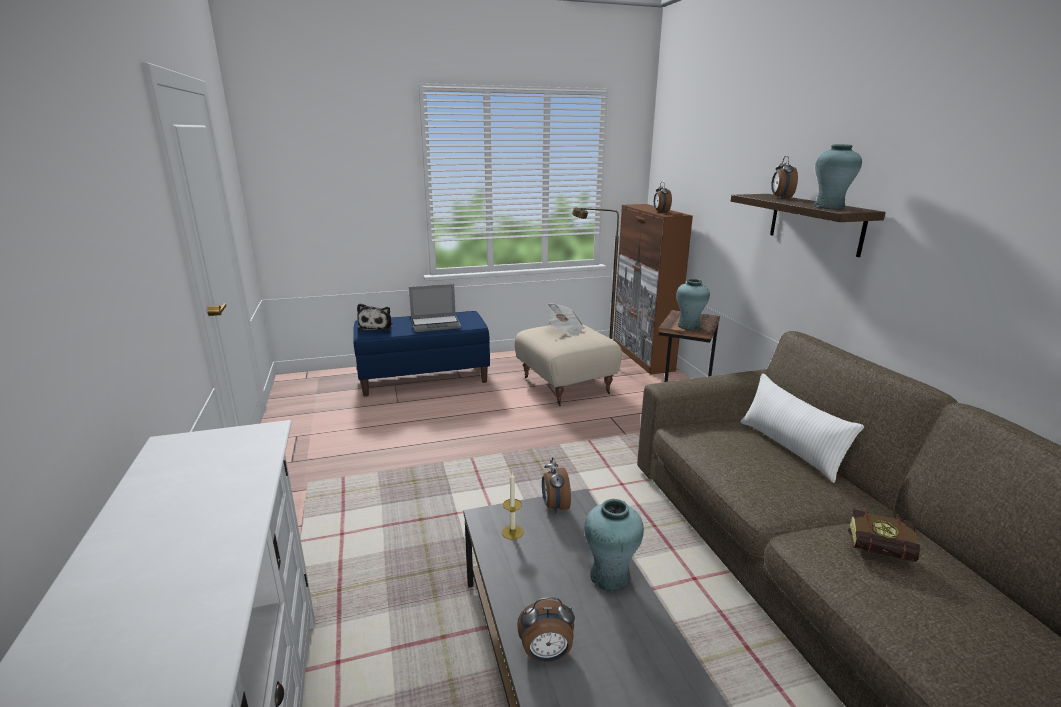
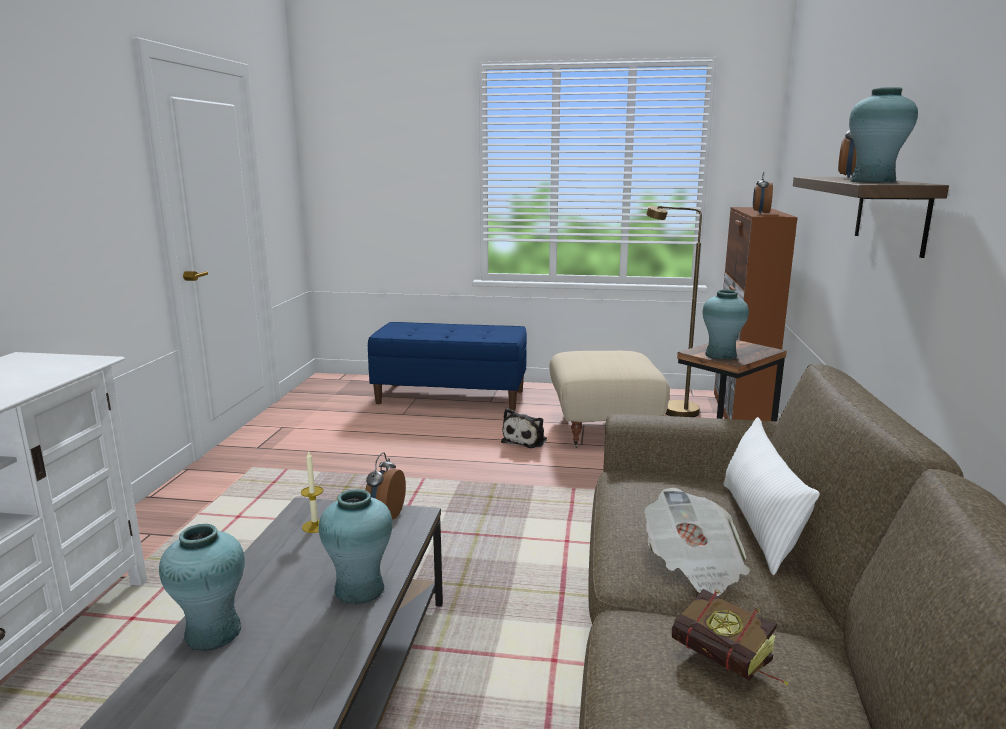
camera: 25 degrees right, 5 degrees down
(377, 326) = (403, 329): plush toy -> plush toy (526, 440)
(436, 324) = (464, 334): laptop -> none
(546, 655) = (213, 633): alarm clock -> turquoise vase
(564, 330) = (605, 356): newspaper -> newspaper (694, 566)

